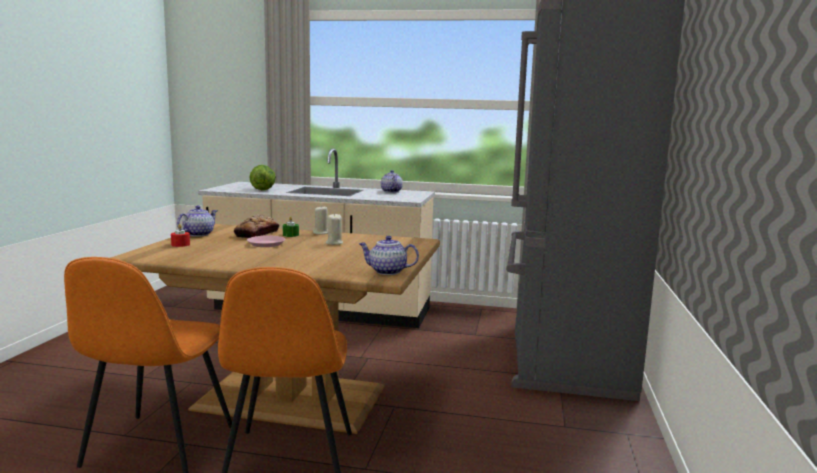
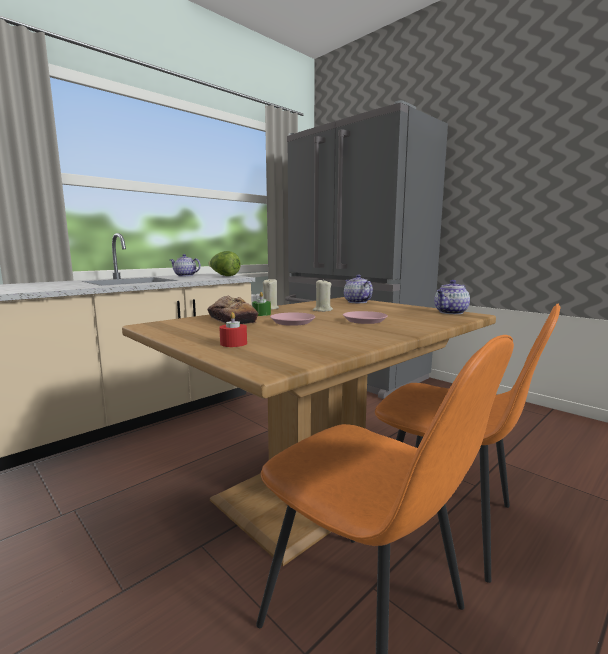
camera: 55 degrees left, 0 degrees up
(198, 234) = (182, 333): teapot -> teapot (357, 302)
(263, 189) = (54, 286): lettuce -> lettuce (224, 276)
(298, 256) = (365, 320): none -> pink plate

